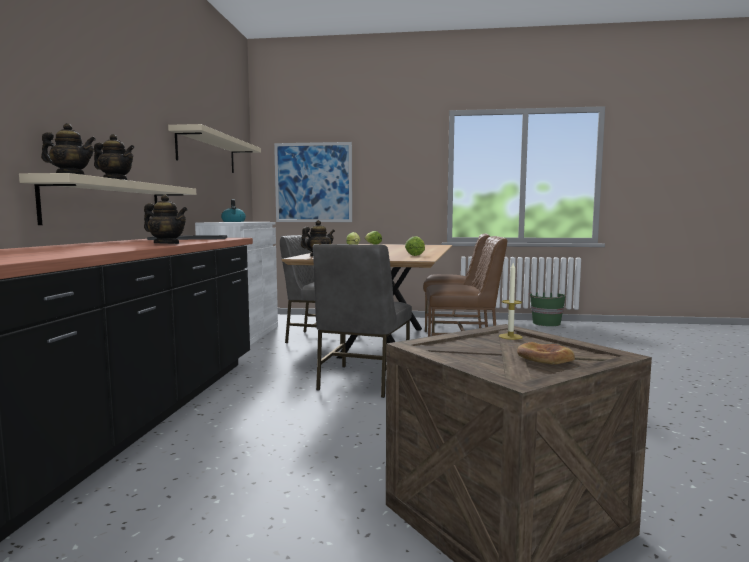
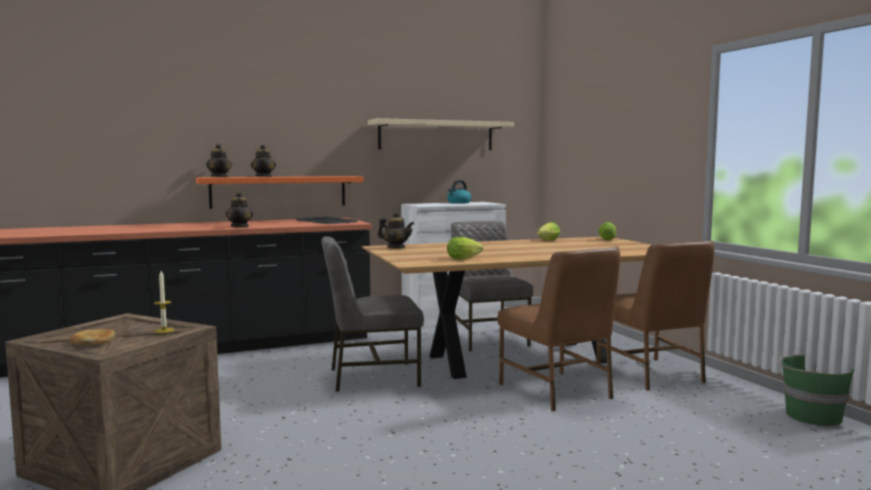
camera: 60 degrees right, 0 degrees up
(106, 203) = (279, 191): beige shelf -> orange shelf
(313, 182) = (581, 156): picture -> none

